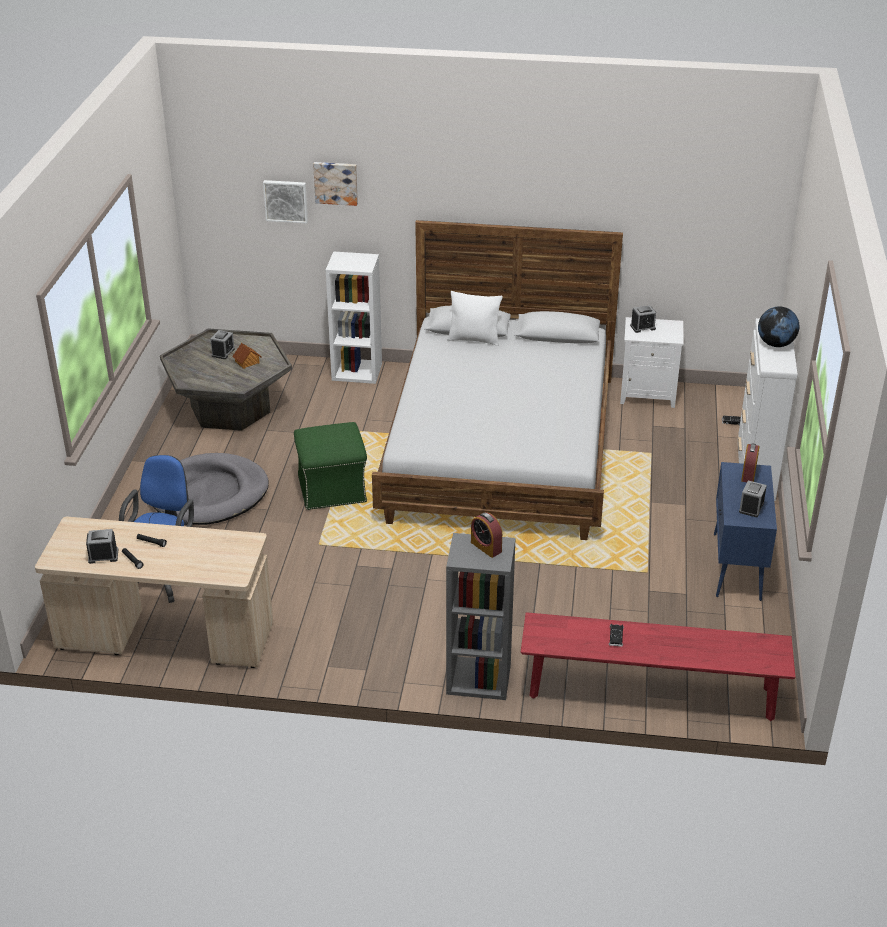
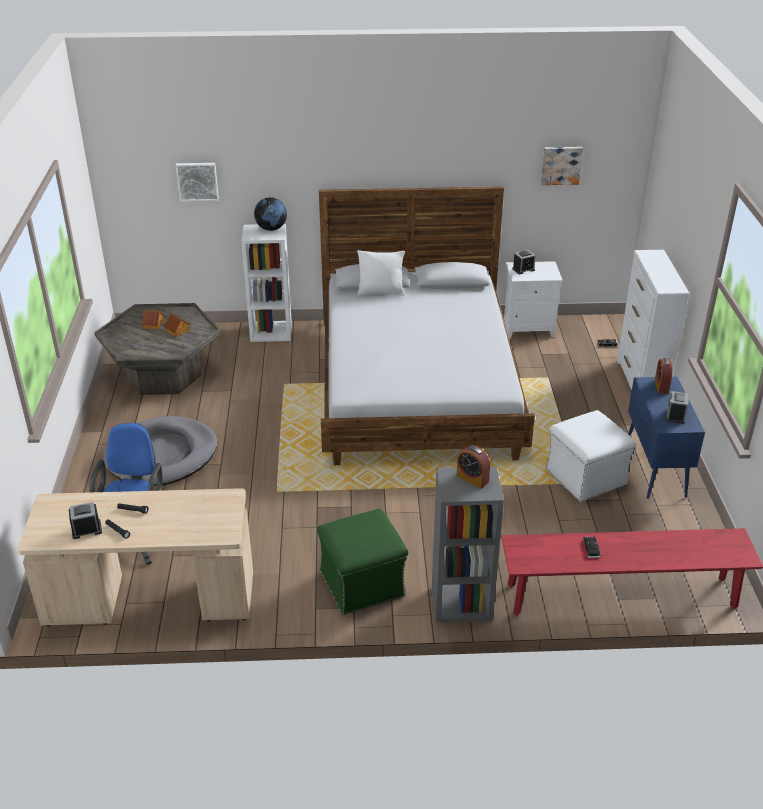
camera: 10 degrees left, 0 degrees up
(223, 352) = (153, 324): alarm clock -> toy house
(333, 489) = (276, 438): green ottoman -> green ottoman (363, 583)
(336, 182) = (243, 160): picture -> picture (561, 165)
(656, 567) = (586, 477): none -> white ottoman
(775, 344) = (660, 270): globe -> globe (271, 229)

